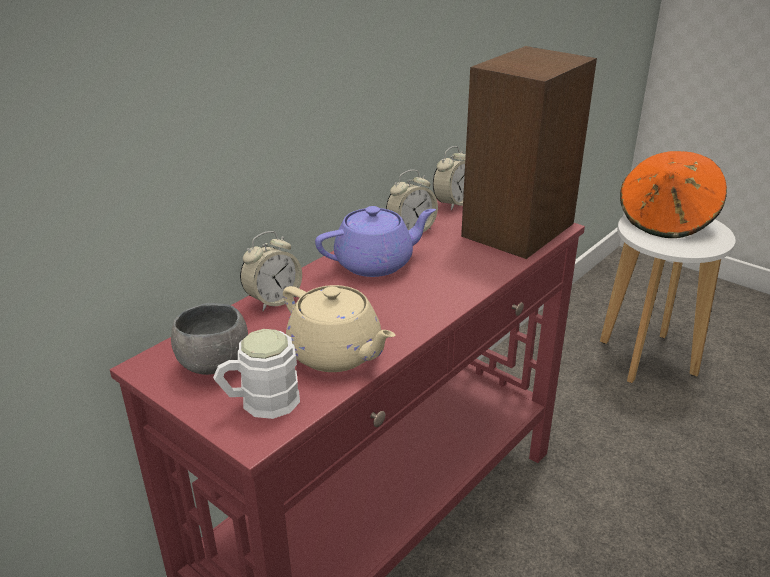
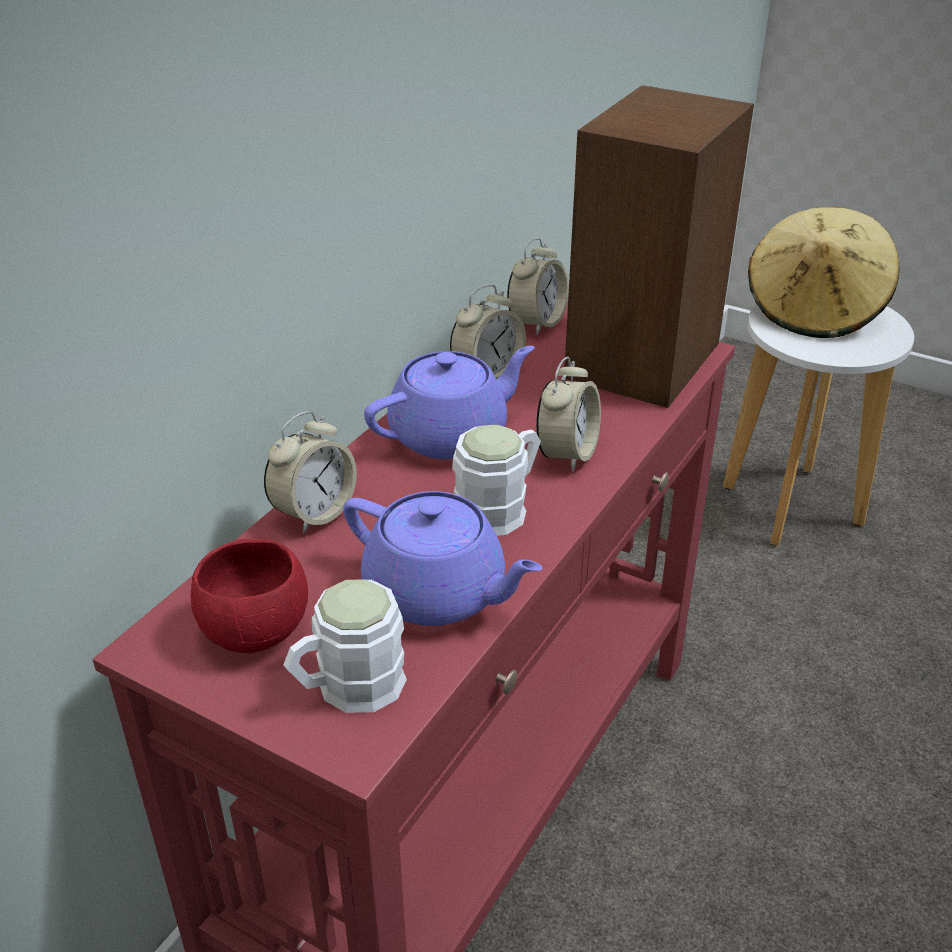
camera: 10 degrees left, 5 degrees up
(214, 363) = (255, 630): grey bowl -> red bowl
(337, 354) = (437, 593): beige teapot -> purple teapot
(394, 307) = (500, 507): none -> white mug
(449, 280) = (567, 454): none -> alarm clock
(666, 221) = (815, 311): orange hat -> beige hat

